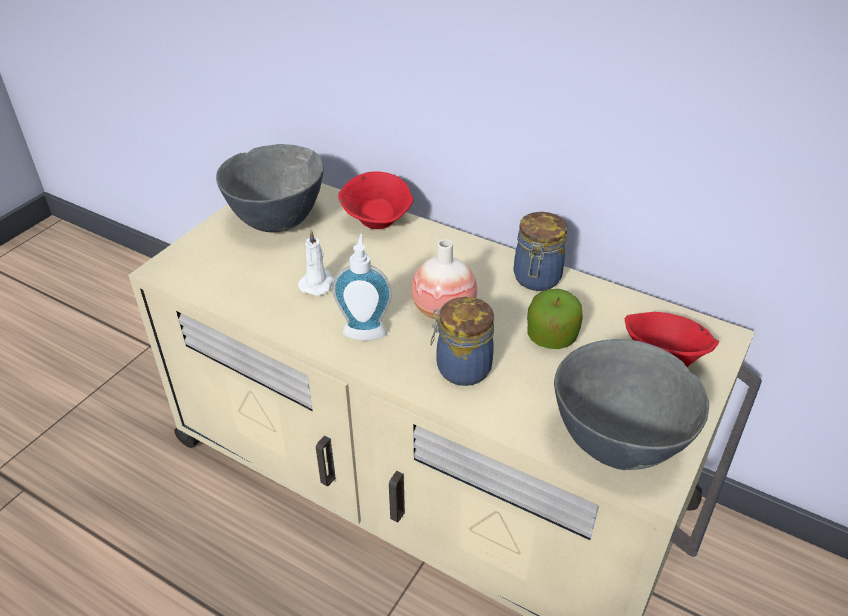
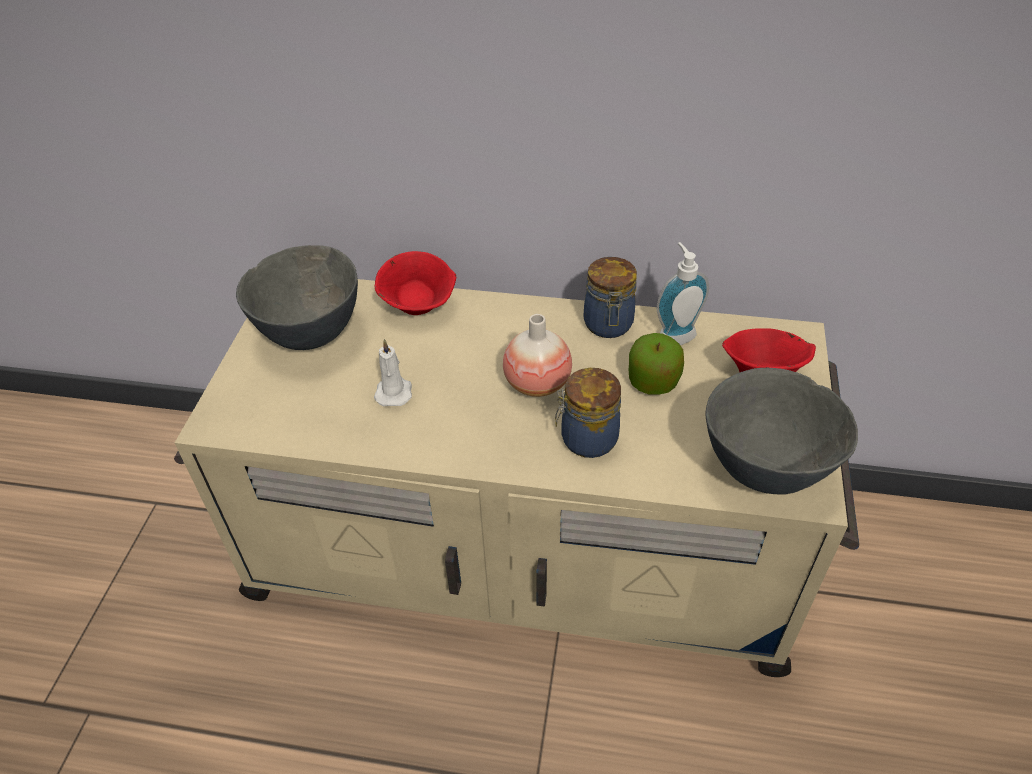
camera: 20 degrees left, 5 degrees up
(365, 329) = (471, 427): soap dispenser -> soap dispenser (674, 335)

